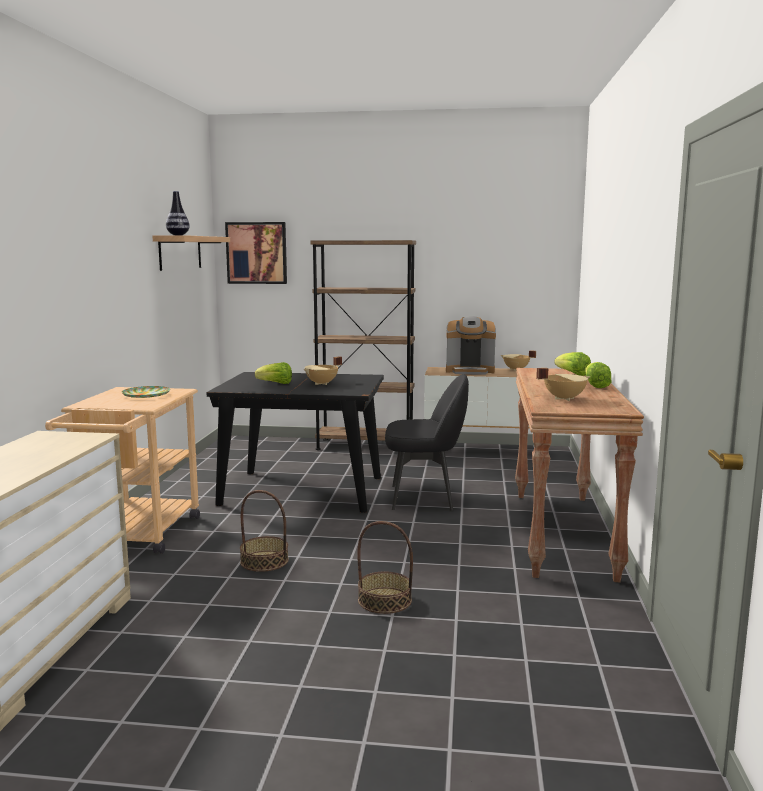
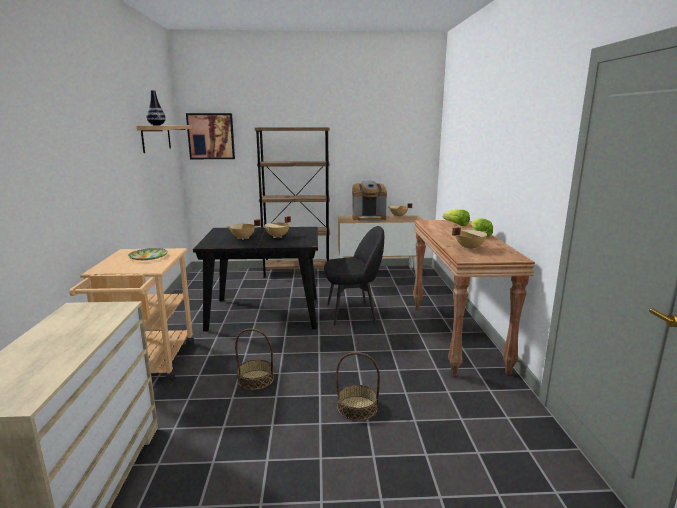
camera: 10 degrees left, 5 degrees up
(276, 384) = (243, 238): lettuce -> beige cooking pot

